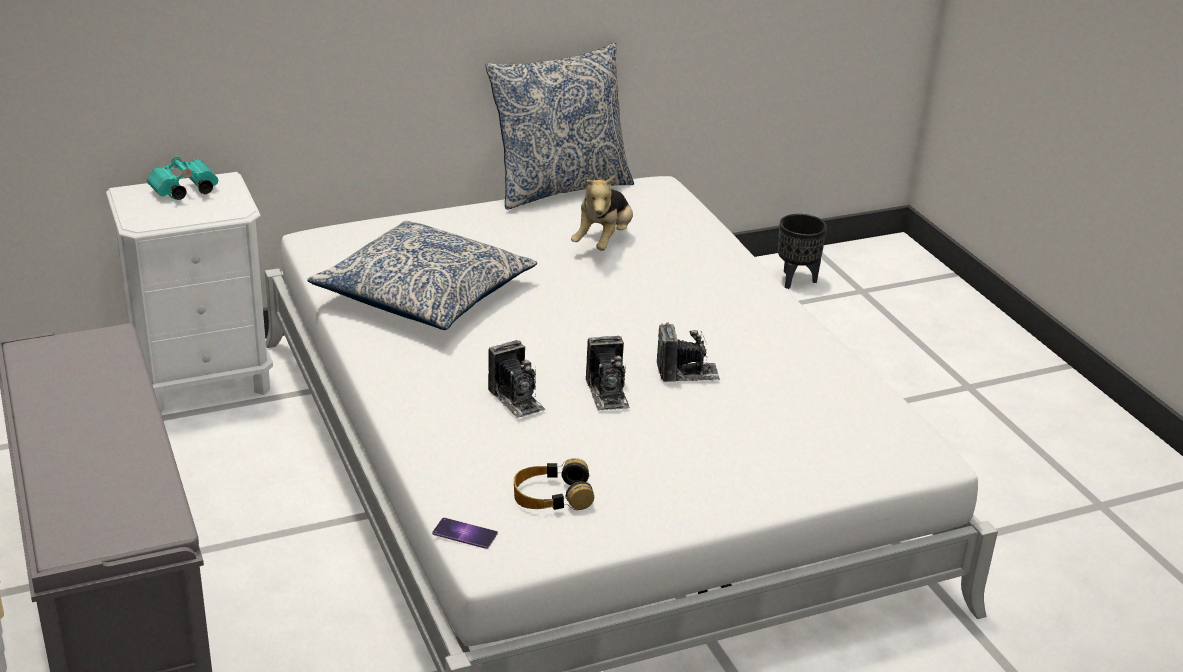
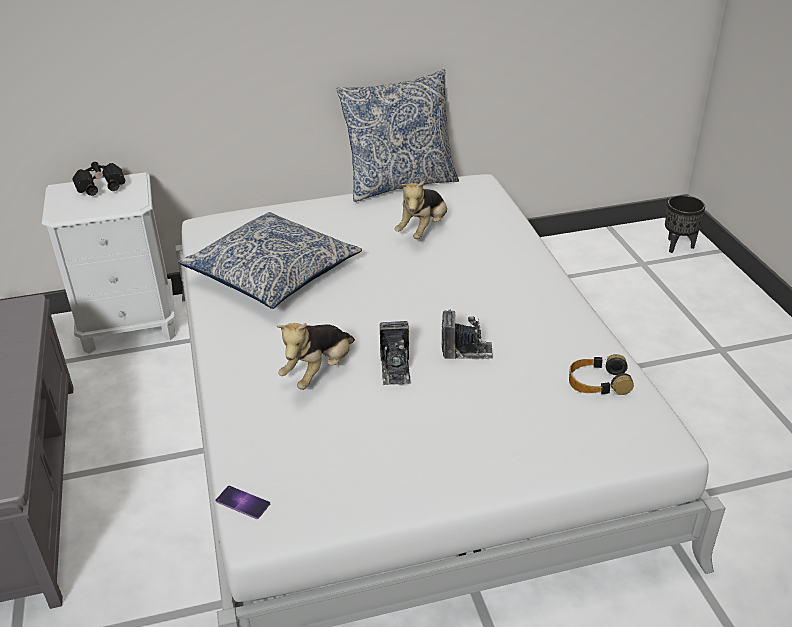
camera: 10 degrees right, 5 degrees up
(183, 192) = (100, 189): turquoise binoculars -> black binoculars
(516, 399) = (319, 371): camera -> plush toy
(552, 496) = (326, 467): headphones -> headphones (598, 382)
(795, 280) = (591, 254): black planter -> black planter (677, 246)

